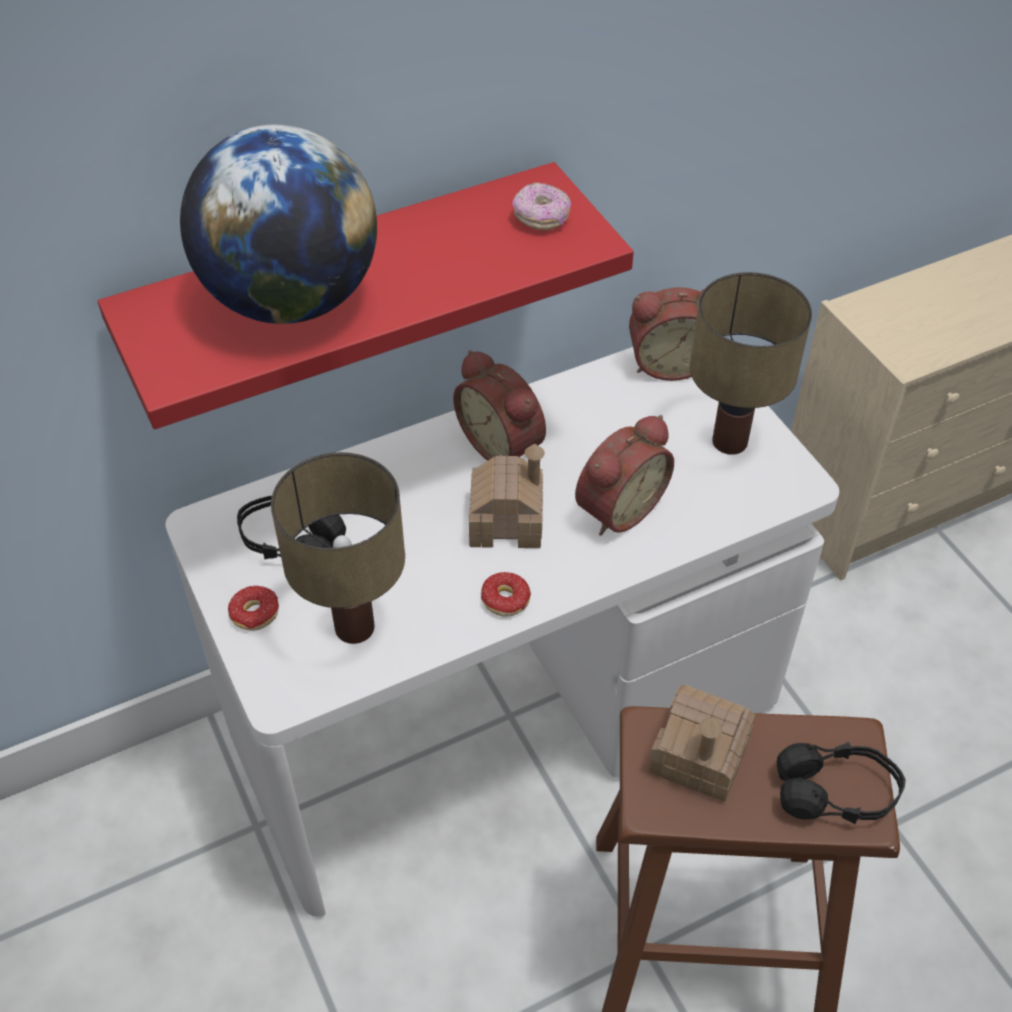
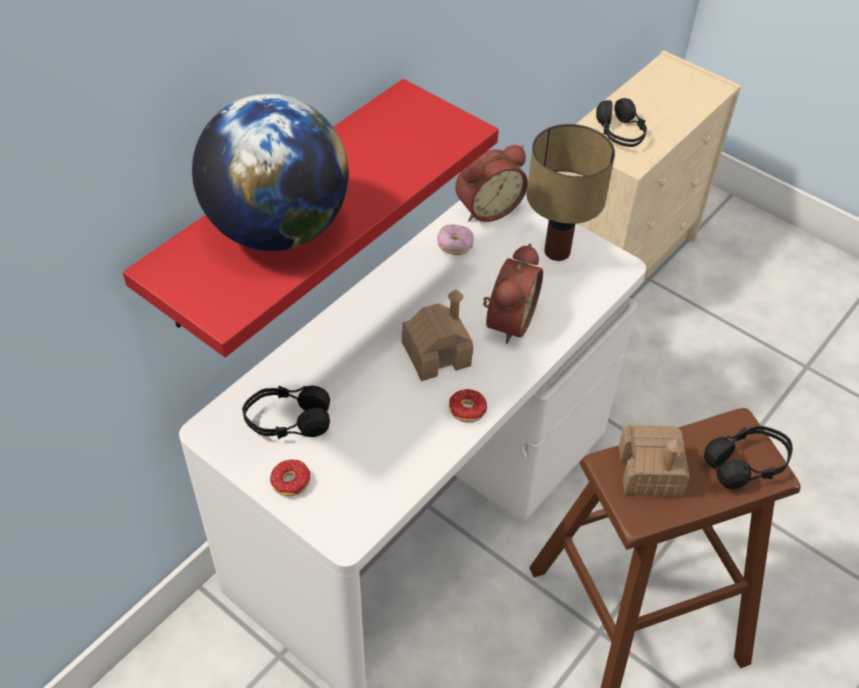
camera: 25 degrees left, 0 degrees up
(356, 626) = (372, 465): table lamp -> none
(504, 444) = (403, 300): alarm clock -> none
(541, 218) = (421, 121): donut -> donut (454, 246)
(910, 317) = (620, 133): none -> black headphones

